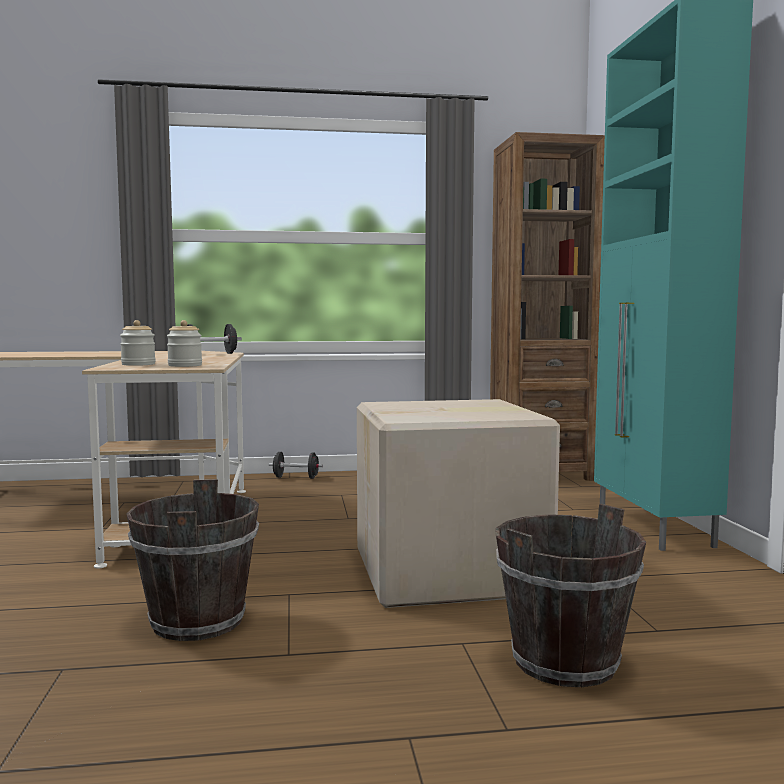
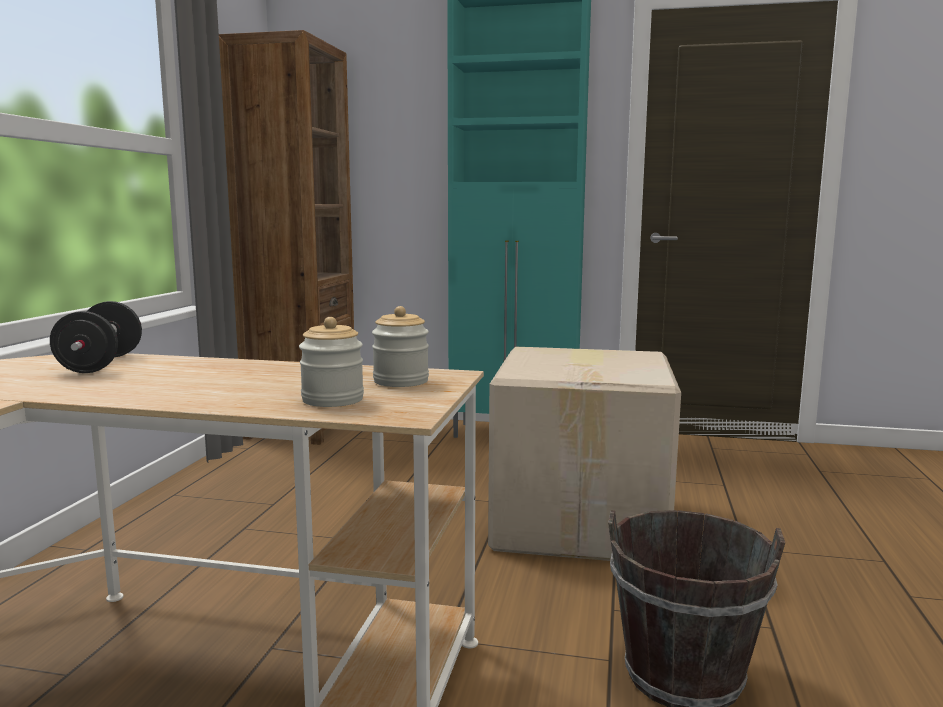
camera: 70 degrees left, 5 degrees up
(296, 477) = (96, 545): black dumbbell -> none
(565, 662) = (778, 522): brown bucket -> none

